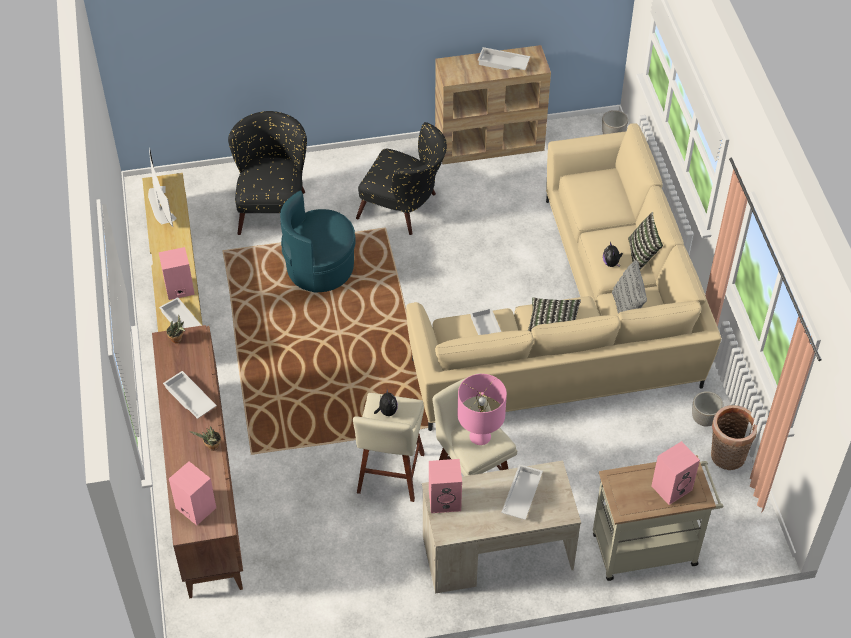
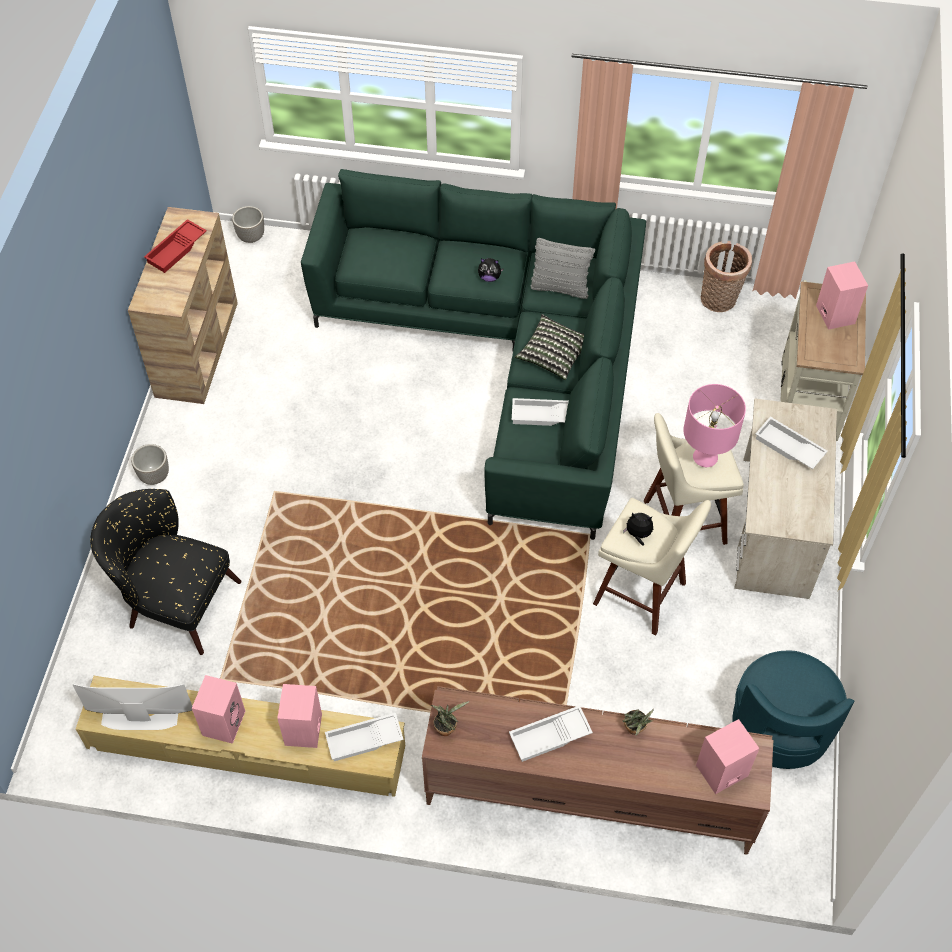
camera: 70 degrees left, 5 degrees up
(320, 267) = (304, 577): turquoise armchair -> turquoise armchair (780, 726)
(404, 209) = (255, 463): black armchair -> none
(445, 500) = (775, 516): pink speaker -> pink speaker (223, 722)
(502, 63) = (177, 250): white tray -> red tray
(578, 326) = (506, 359): beige sofa -> green sofa
(643, 256) = (492, 248): pillow -> none
(704, 419) = (668, 300): planter -> planter (155, 476)

